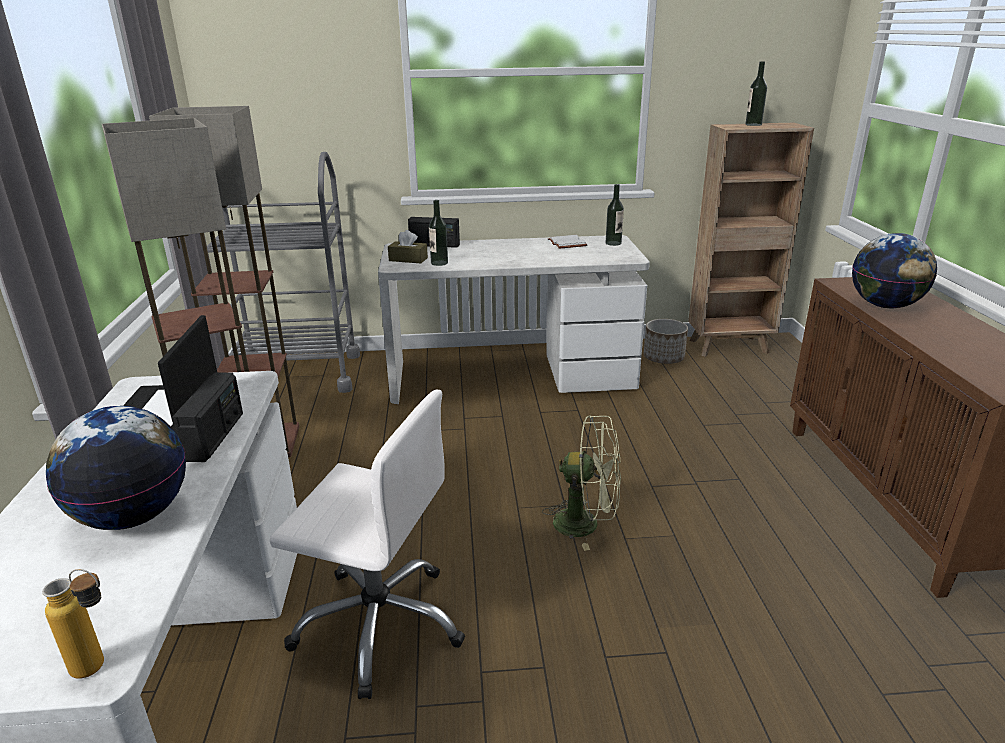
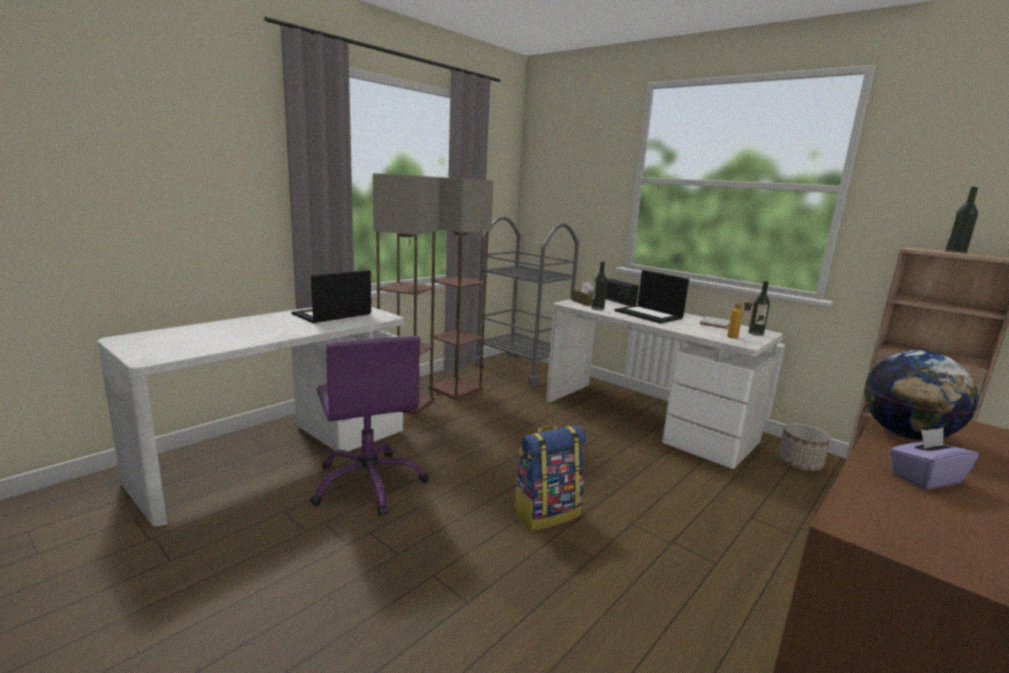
camera: 45 degrees right, 10 degrees down
(100, 668) = (147, 359): bottle -> bottle (736, 338)
(133, 516) = (250, 334): globe -> none
(215, 437) = (328, 326): radio -> none
(379, 624) = (369, 483): white office chair -> purple office chair
(498, 253) = (649, 314): none -> laptop
(586, 524) = (546, 513): green fan -> backpack
(953, 336) = (924, 478): none -> purple tissue box

